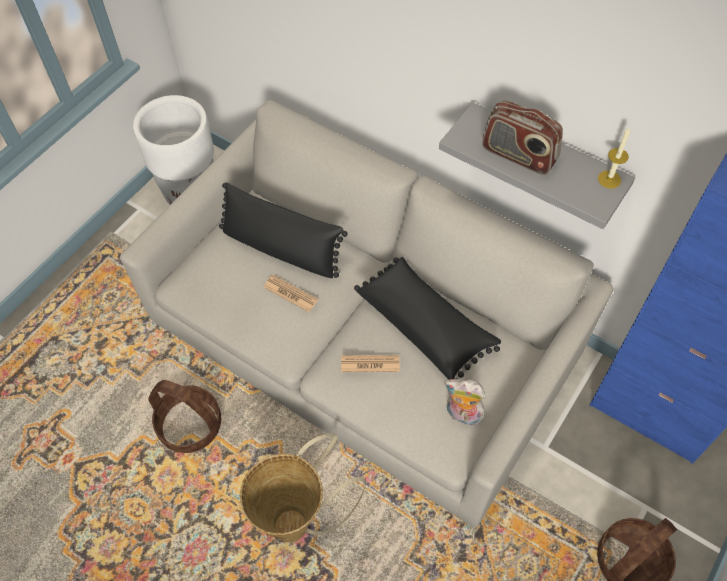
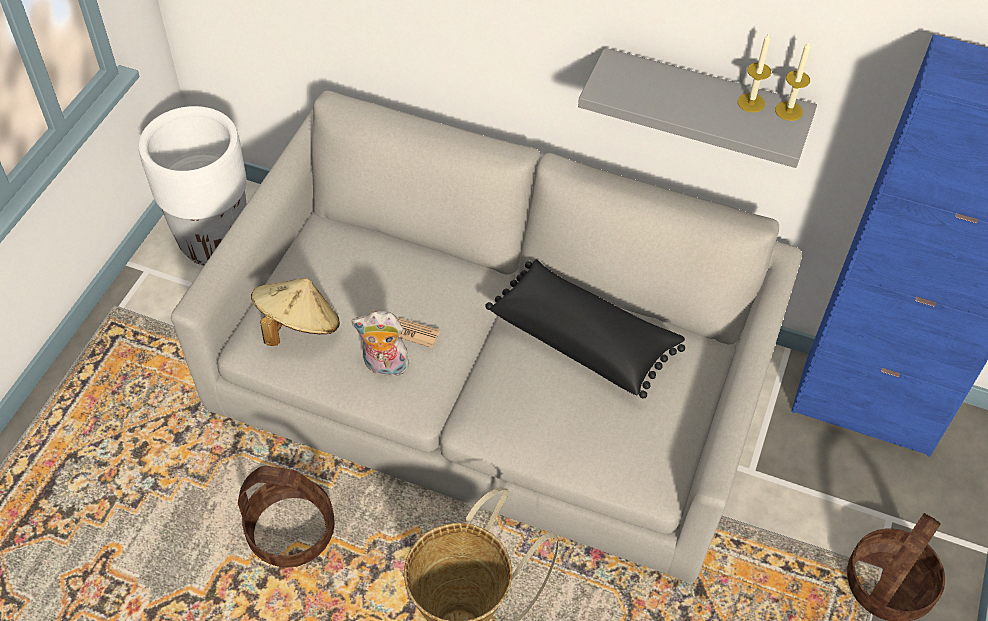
camera: 15 degrees left, 5 degrees down
(215, 277) = (298, 326): none -> beige hat
(281, 248) = (374, 277): black pillow -> none
(370, 364) = (527, 396): newspaper -> none
(462, 415) = (657, 436): plush toy -> plush toy (384, 366)
(518, 155) = (677, 99): radio -> none
(579, 167) = (751, 103): none -> candle

